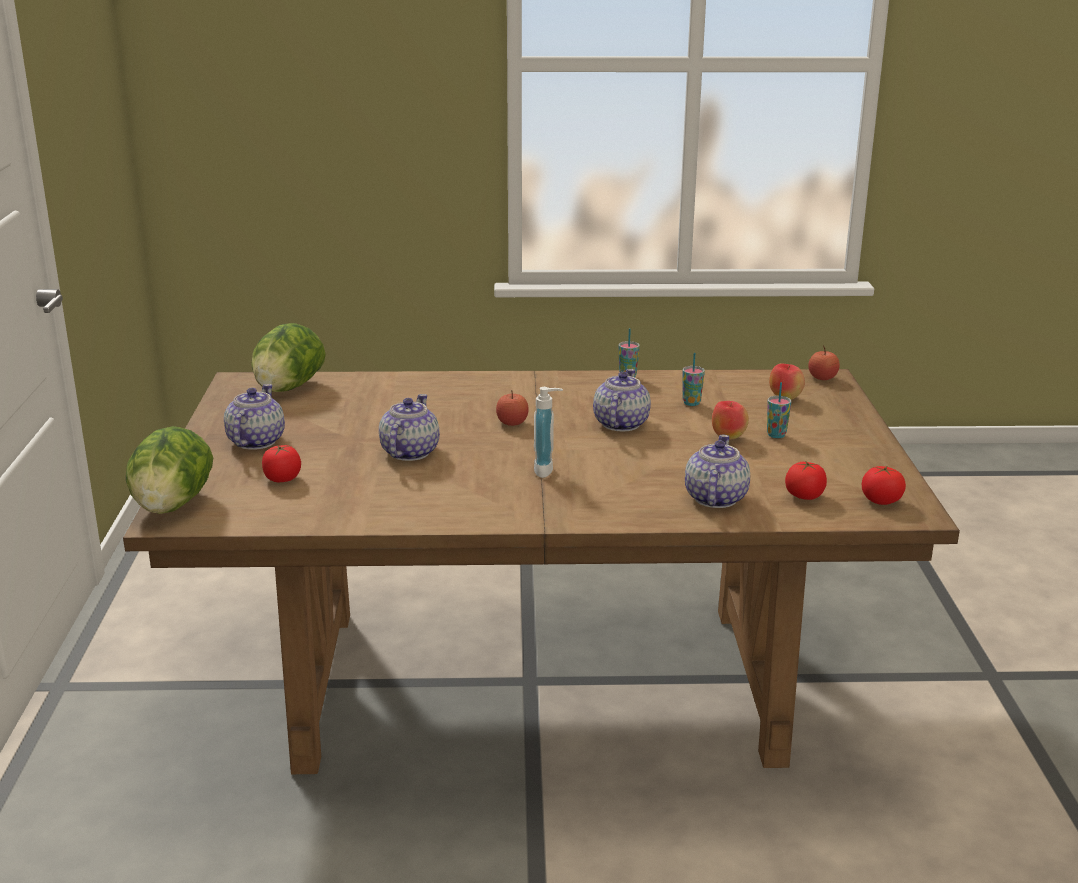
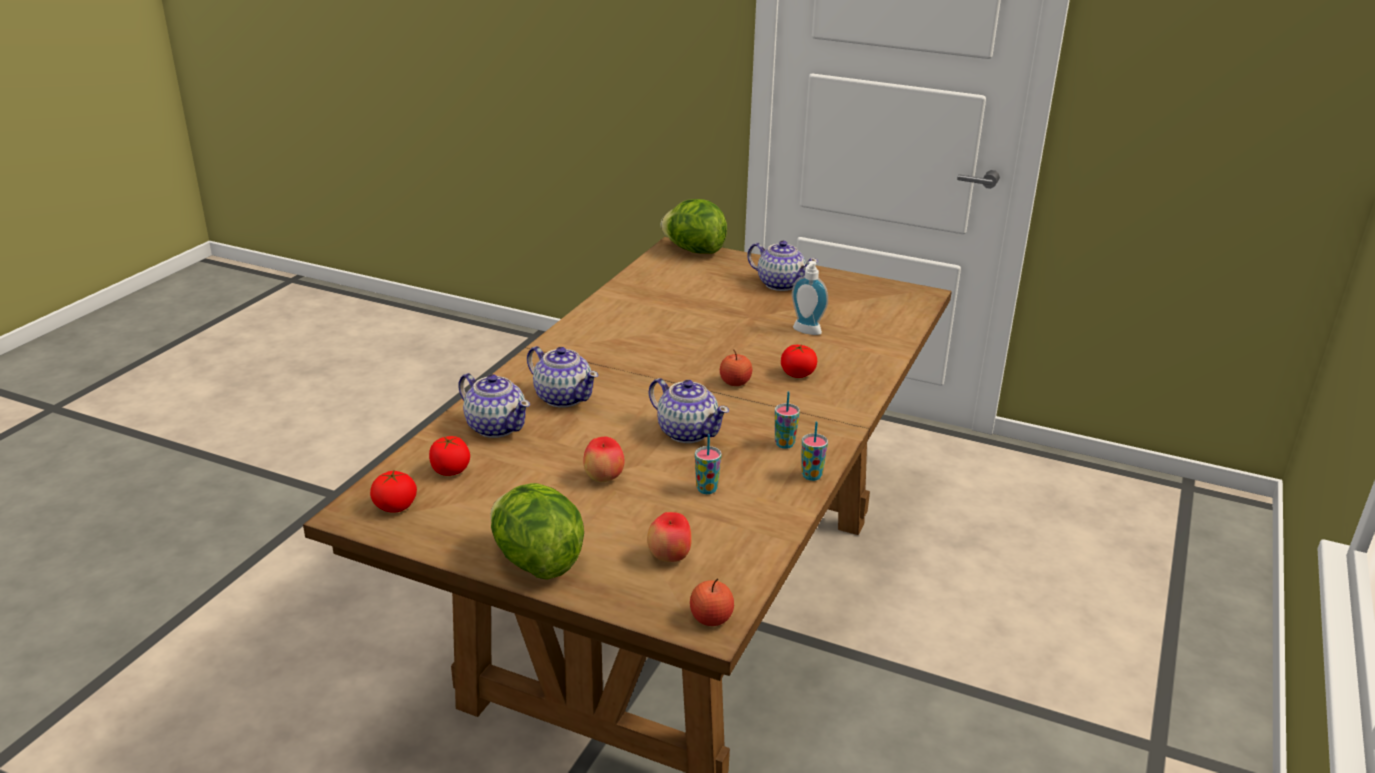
camera: 115 degrees right, 5 degrees up
(282, 479) = (704, 283): tomato -> tomato (798, 374)
(288, 388) = (890, 309): lettuce -> lettuce (536, 561)
(409, 453) = (710, 330): teapot -> teapot (563, 397)
(547, 470) = (624, 373): soap dispenser -> soap dispenser (805, 332)
(776, 435) = (582, 509): cup -> cup (784, 444)

